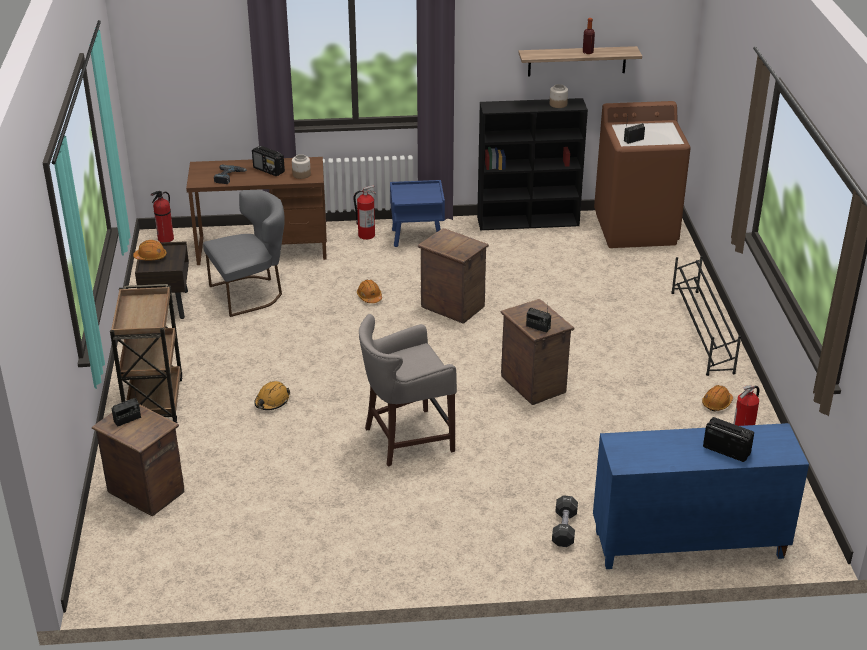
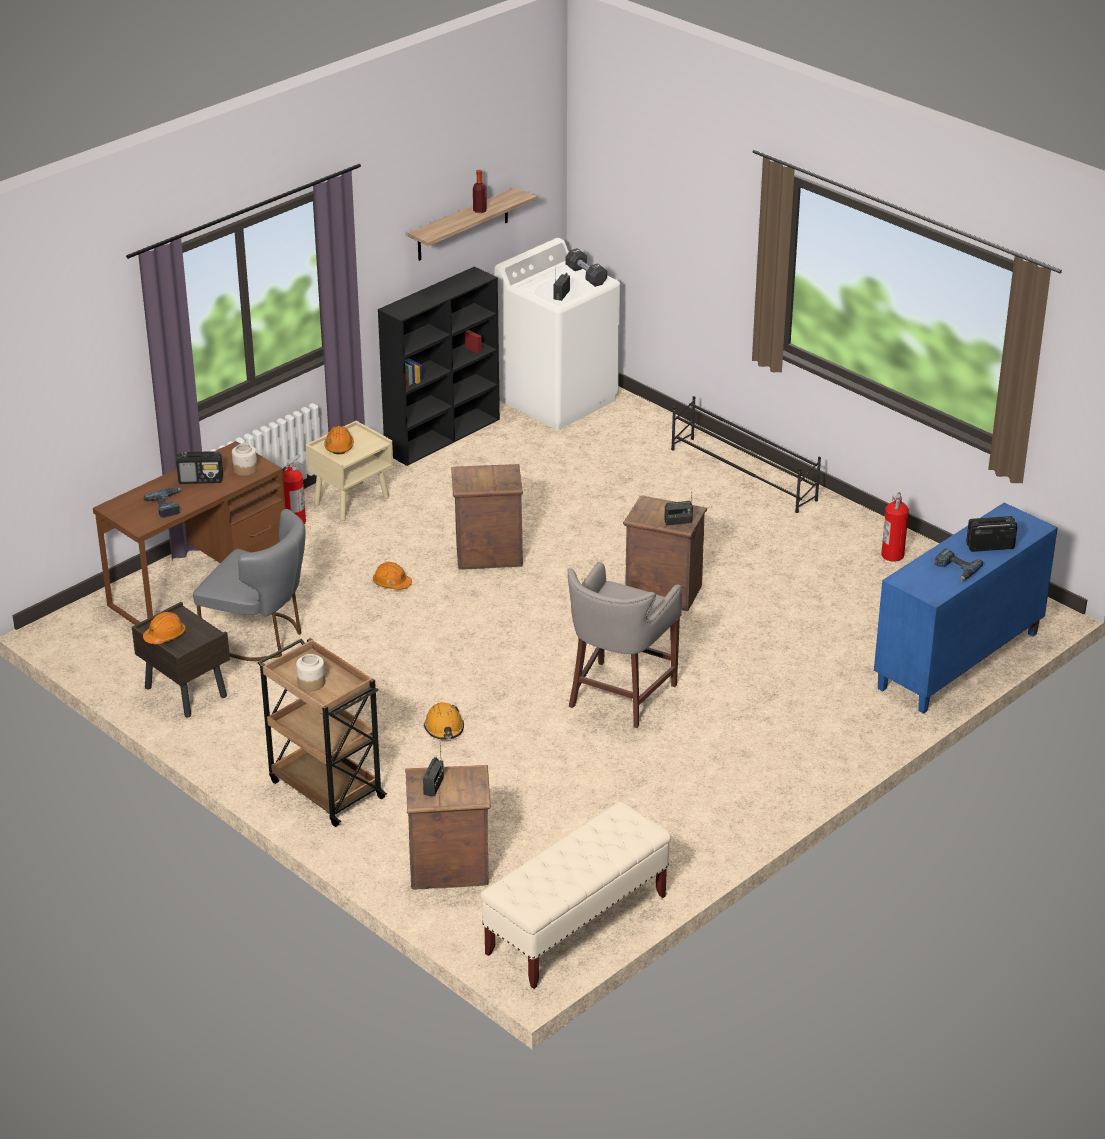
camera: 40 degrees left, 0 degrees up
(162, 576) = (576, 925): none -> beige bench
(165, 239) = (68, 625): fire extinguisher -> none
(251, 293) = (260, 637): grey chair -> grey chair turned 90 degrees clockwise
(417, 237) = (352, 500): blue nightstand -> beige nightstand
(558, 104) = (460, 282): jar -> jar (311, 683)
(564, 529) = (851, 700): black dumbbell -> black dumbbell (586, 276)
(636, 228) = (557, 399): brown washing machine -> white washing machine
(671, 454) = (955, 569): none -> power drill
(717, 403) = (835, 533): orange hard hat -> orange hard hat (339, 446)

